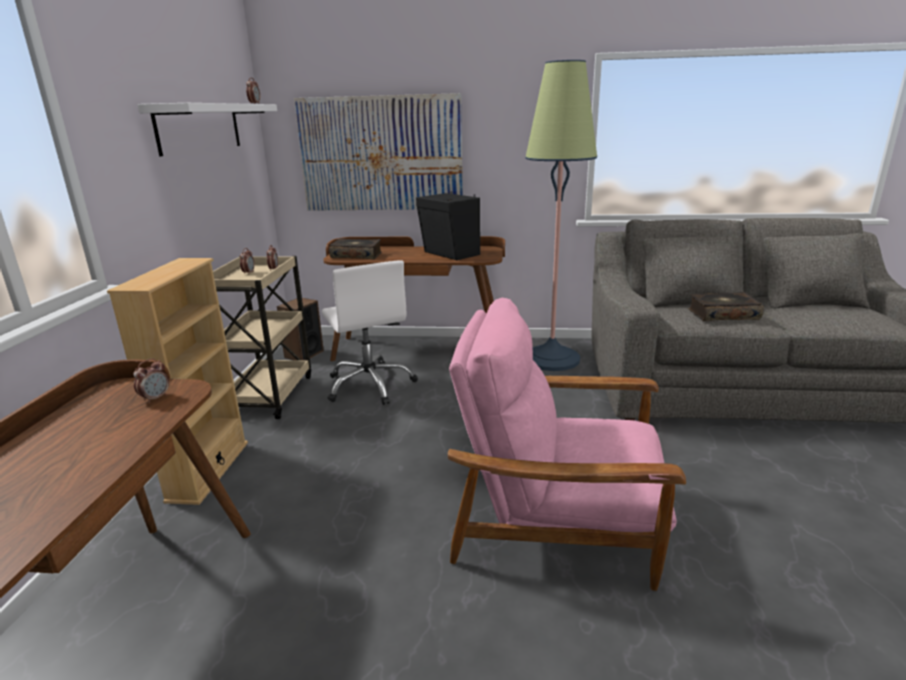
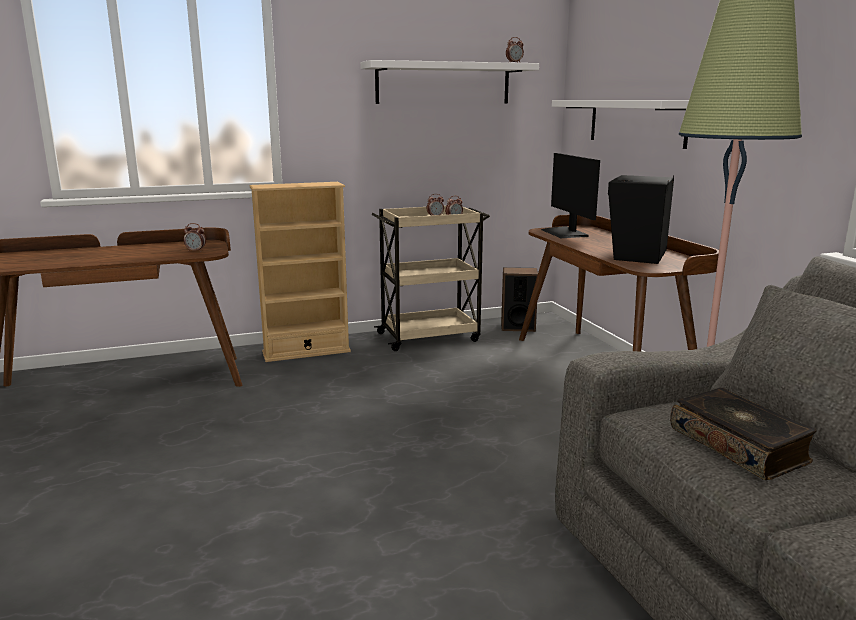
camera: 65 degrees right, 5 degrees down
(356, 255) = (565, 233): book -> monitor
(370, 385) = (491, 367): white office chair -> none
(381, 154) = (636, 122): picture -> white shelf
(557, 519) = (315, 510): pink armchair -> none

